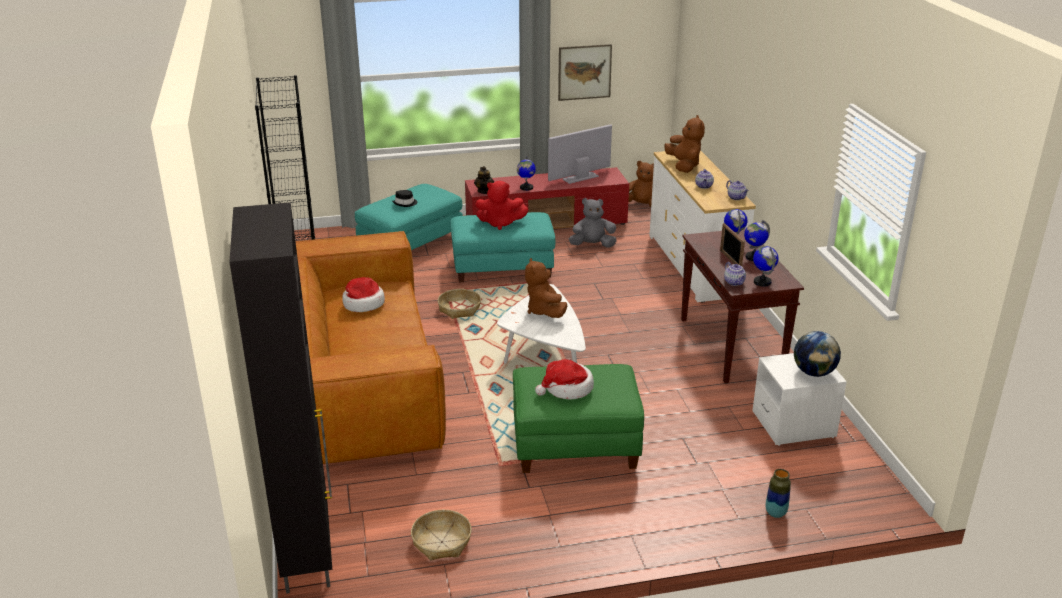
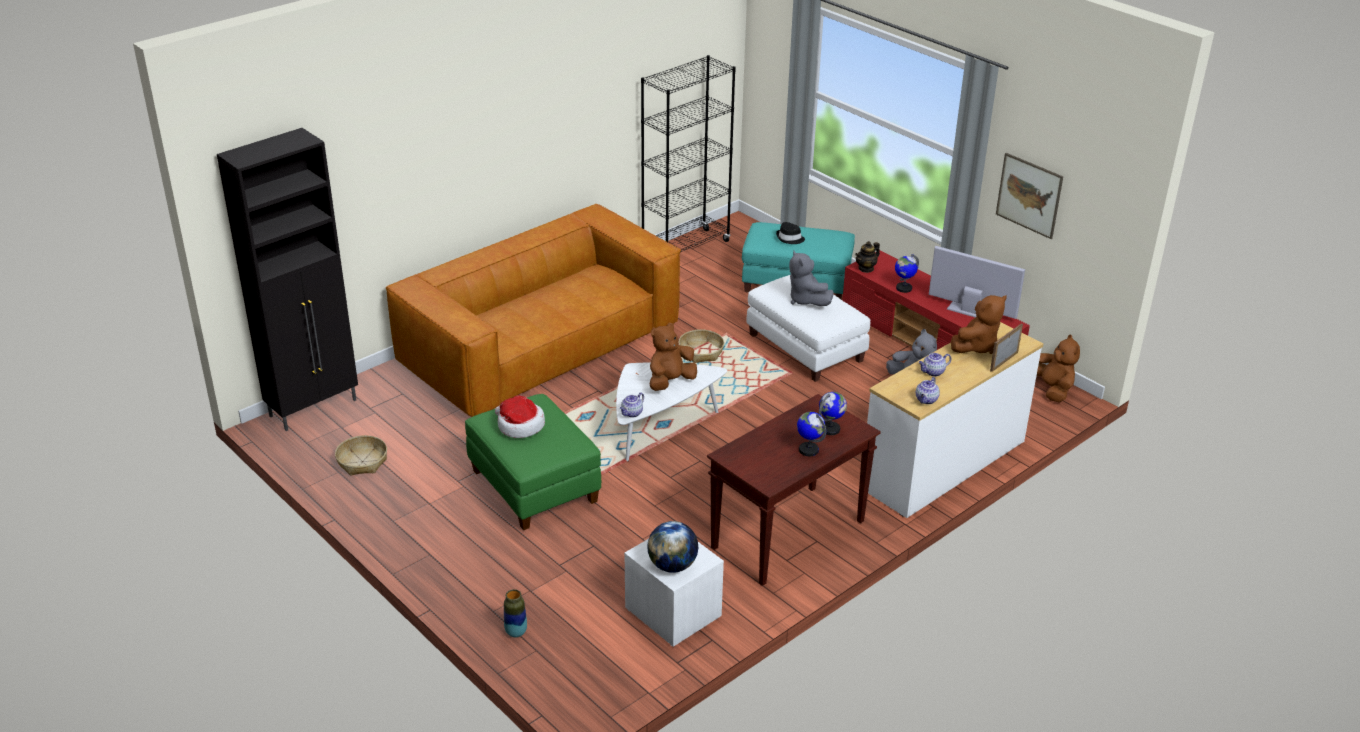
camera: 60 degrees right, 5 degrees up
(363, 303) = (584, 286): hat -> none
(500, 223) = (806, 300): red plush toy -> grey plush toy
(502, 267) = (805, 347): turquoise ottoman -> white ottoman
(730, 260) = (787, 436): picture frame -> picture frame (1003, 361)
(734, 282) = (736, 450): teapot -> teapot (632, 413)
(762, 282) = (755, 467): globe -> none

